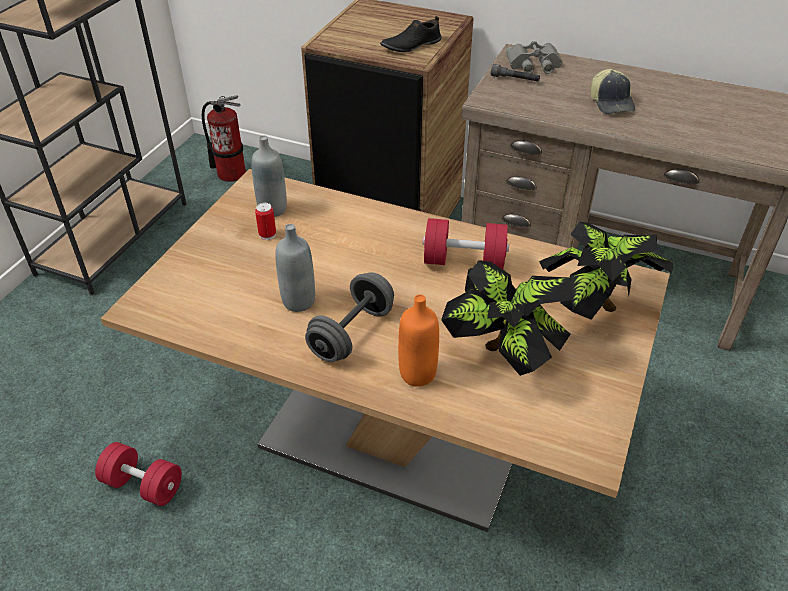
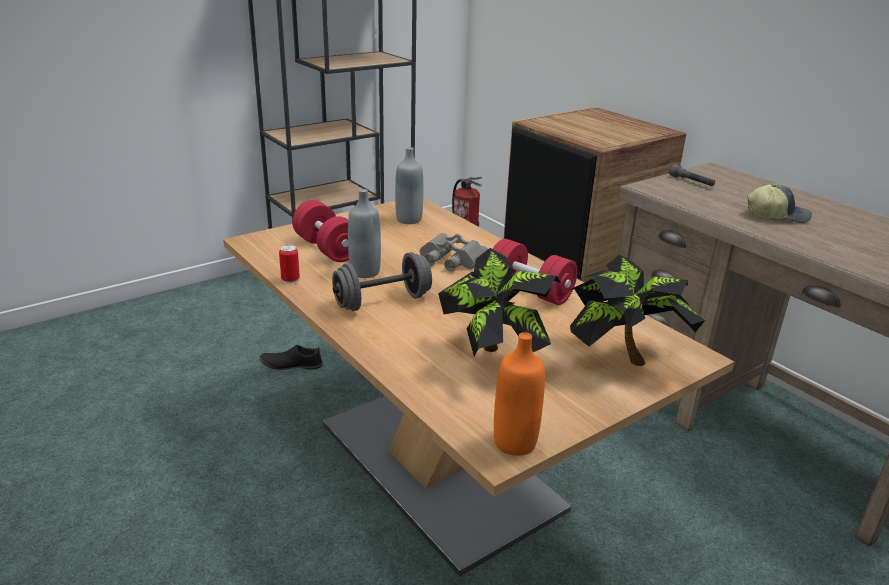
camera: 30 degrees right, 15 degrees down
(143, 485) = (222, 413): red dumbbell -> red dumbbell (327, 249)
(267, 234) = (388, 231): can -> can (290, 280)
(411, 45) = (605, 136): black shoe -> black shoe (291, 364)
(417, 374) = (405, 342): orange bottle -> orange bottle (515, 442)
(533, 65) = (722, 178): grey binoculars -> grey binoculars (450, 259)
(611, 103) = (776, 215): cap -> cap turned 105 degrees counterclockwise

